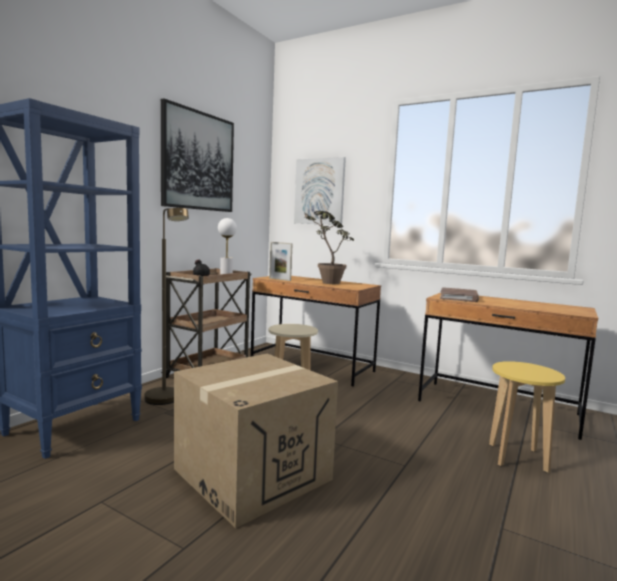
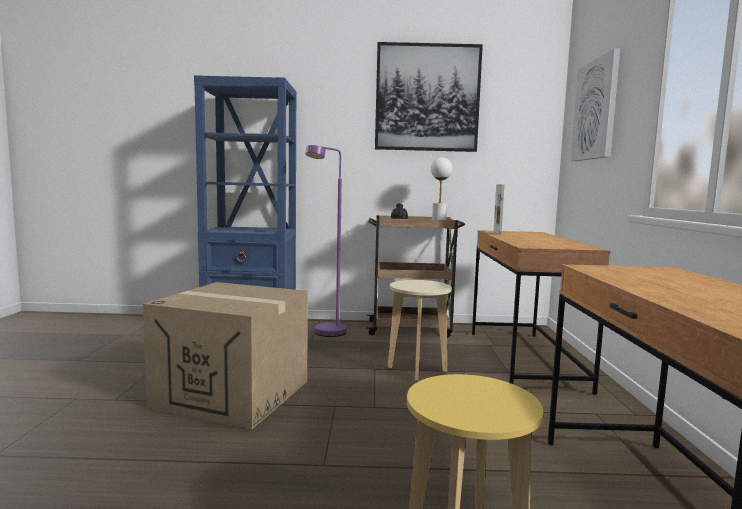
camera: 60 degrees right, 0 degrees up
(166, 401) = (326, 334): brown floor lamp -> purple floor lamp
(325, 282) = (537, 240): potted plant -> none
(459, 297) = (632, 273): brown book -> none

